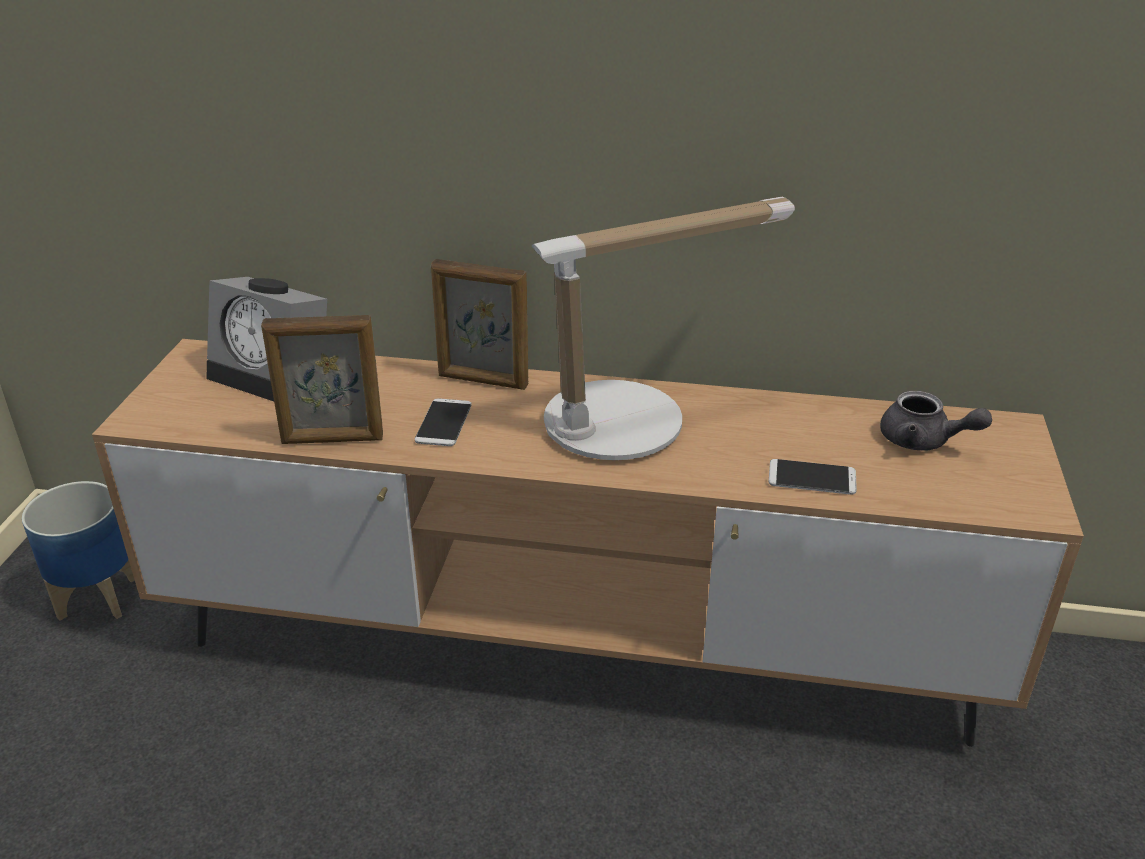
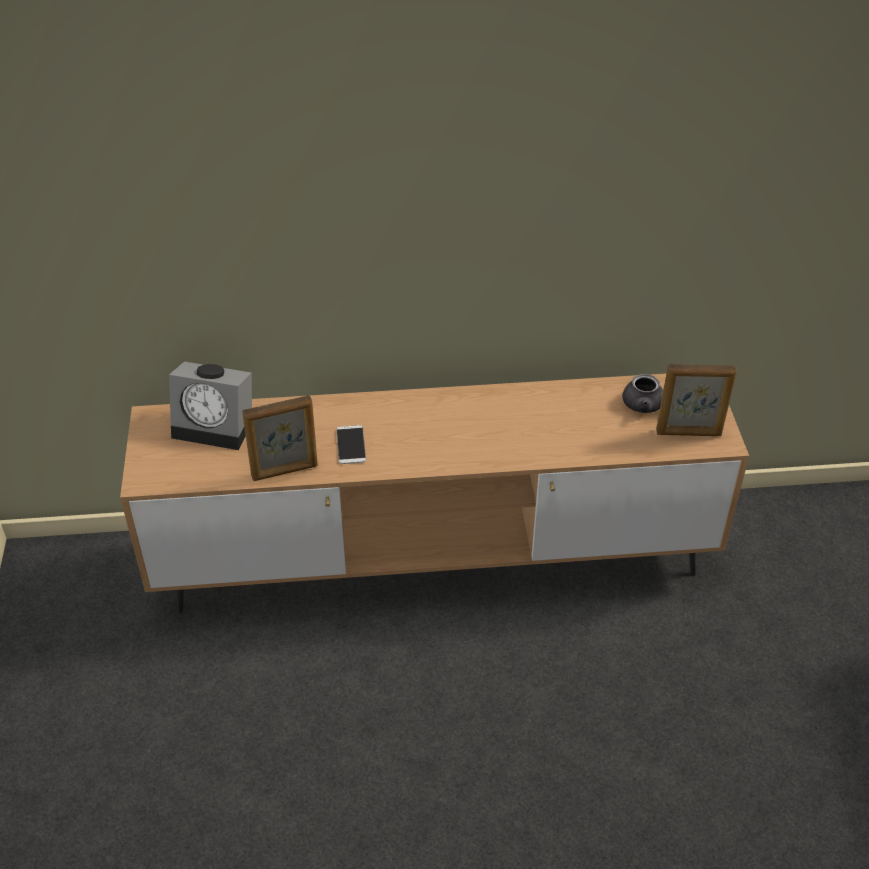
camera: 15 degrees left, 10 degrees up
(99, 597) = (86, 592): planter -> none
(482, 381) = (361, 406): picture frame -> picture frame (689, 433)
(630, 421) = (469, 421): table lamp -> none
(812, 478) = (591, 444): phone -> none

